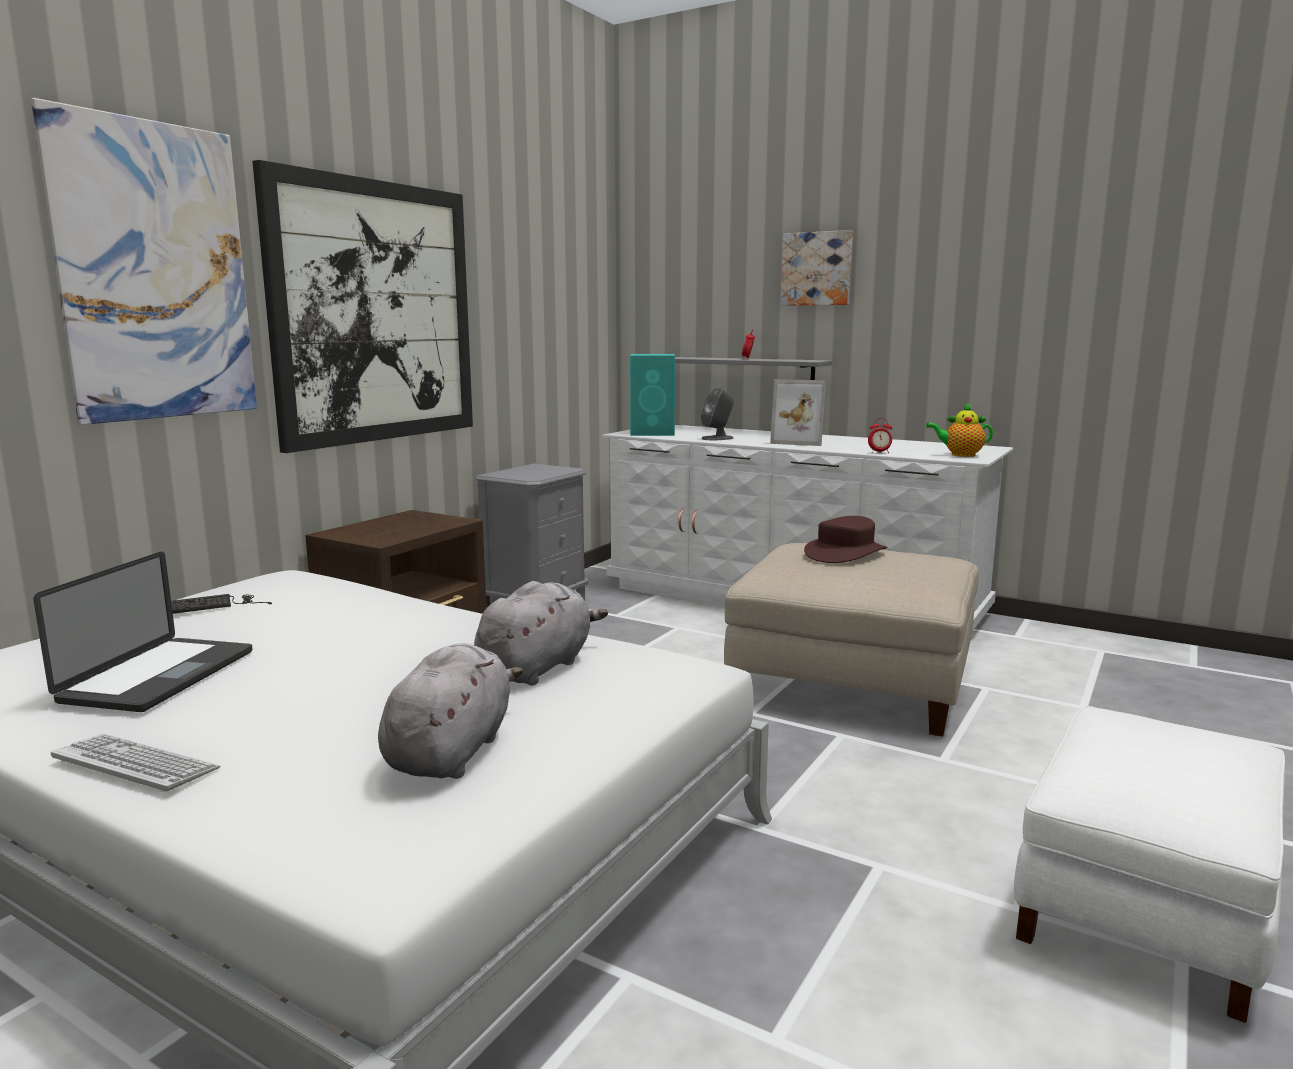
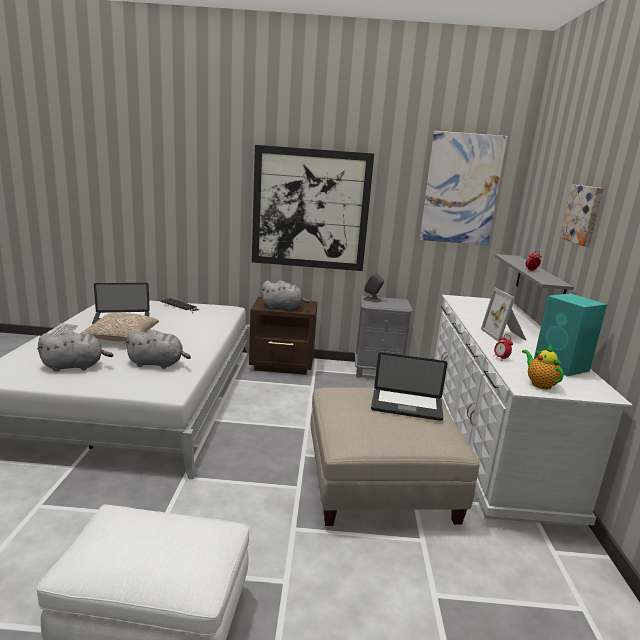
camera: 60 degrees right, 5 degrees up
(156, 272) = (210, 188): picture -> picture (461, 189)
(323, 685) = (121, 338): none -> pillow
(411, 529) = (283, 307): none -> grey plush toy
(653, 433) = (467, 302): turquoise speaker -> turquoise speaker (562, 366)
(717, 438) = (476, 316): grey speaker -> grey speaker (372, 300)
(845, 553) = (406, 406): brown hat -> laptop

